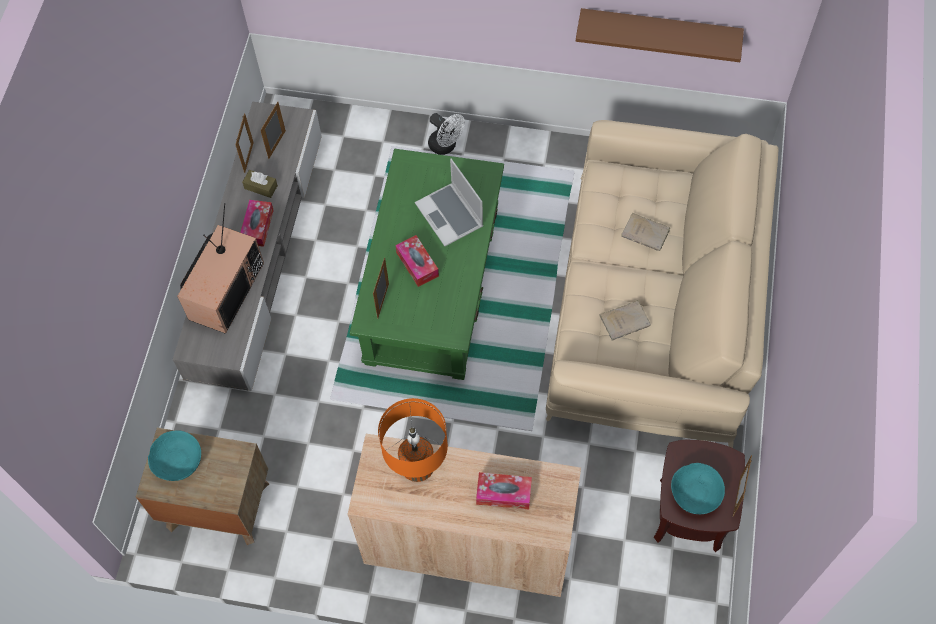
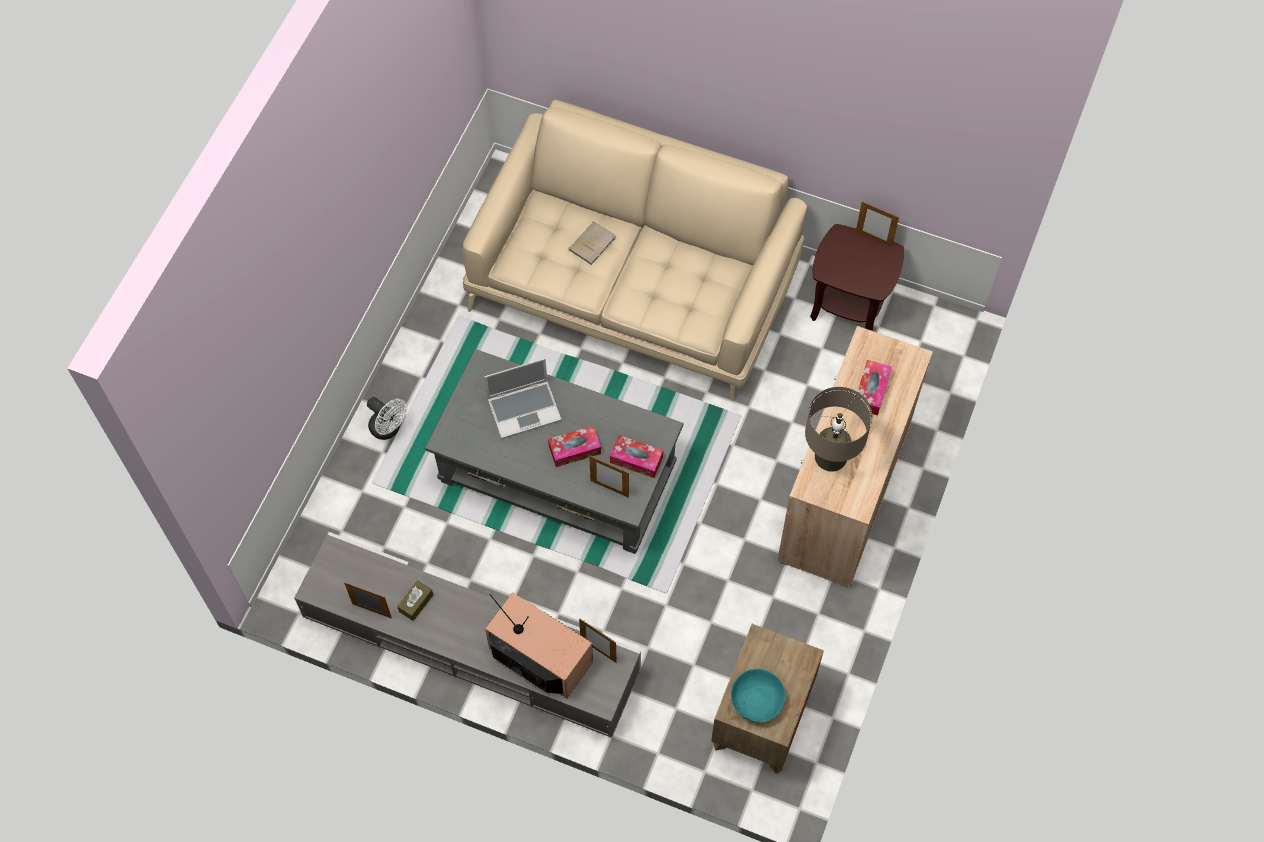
camera: 80 degrees left, 0 degrees up
(257, 226) = (467, 613): tissue box -> tissue box (636, 460)
(277, 145) = (364, 579): picture frame -> picture frame (598, 650)
(417, 465) = (830, 456): orange table lamp -> beige table lamp
(432, 285) = (558, 474): green coffee table -> grey coffee table
(446, 146) = (388, 429): white fan -> white fan turned 75 degrees clockwise
(626, 320) = (683, 282): beige book -> none
(659, 31) = (423, 142): brown shelf -> none
(695, 494) = (866, 269): turquoise bowl -> none

